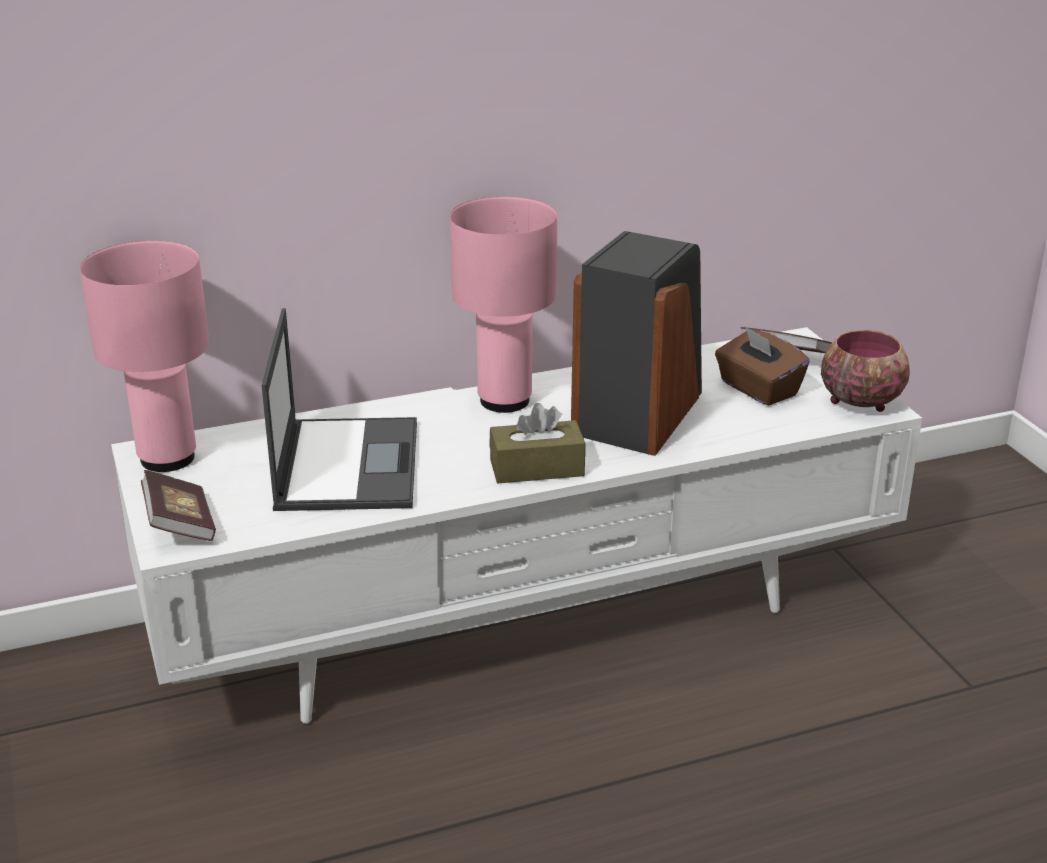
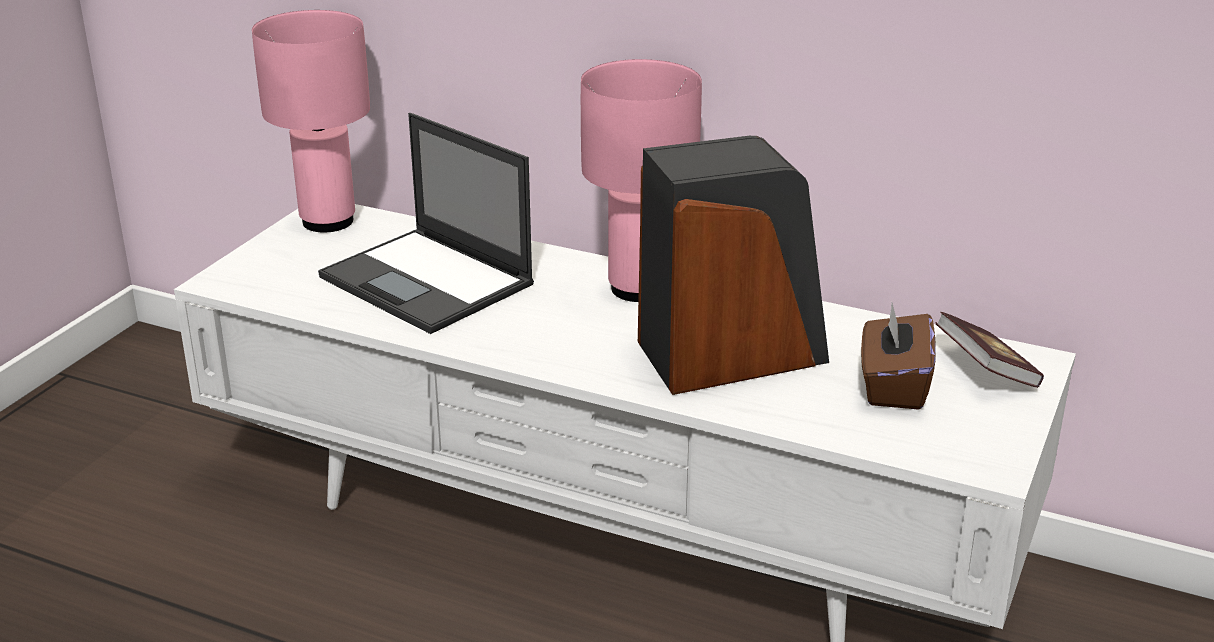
camera: 45 degrees right, 0 degrees up
(180, 524) = (249, 270): book -> none
(347, 464) = (428, 281): laptop -> laptop turned 90 degrees clockwise
(537, 468) = (555, 354): brown tissue box -> none
(859, 402) = (981, 449): bowl -> none

